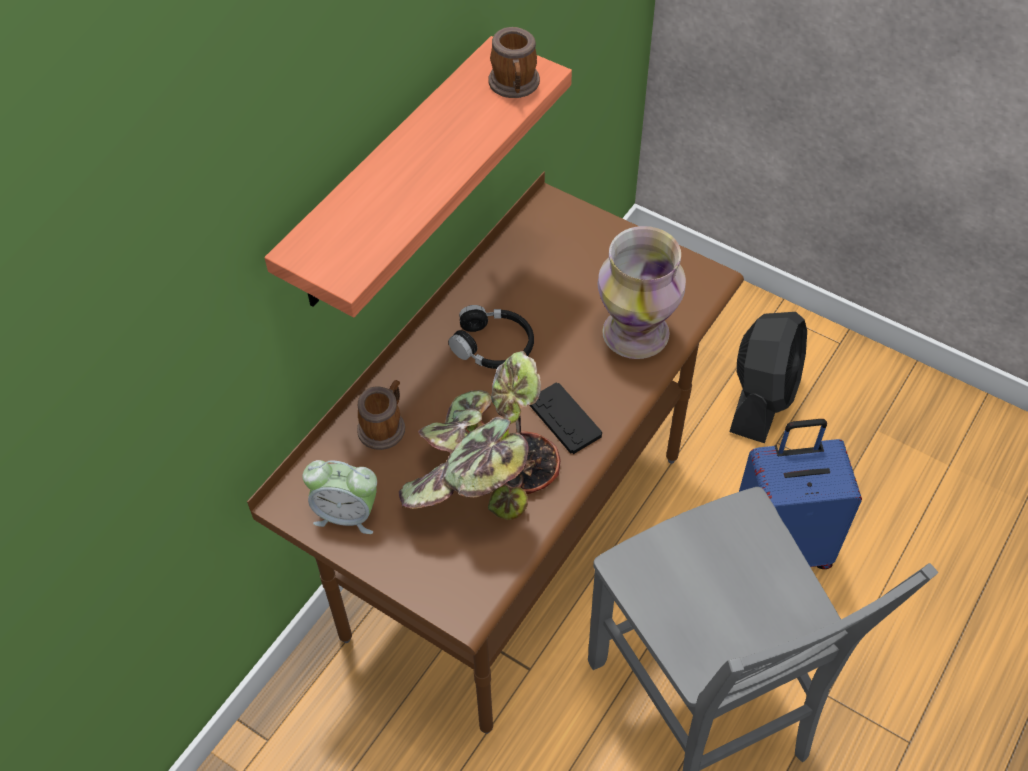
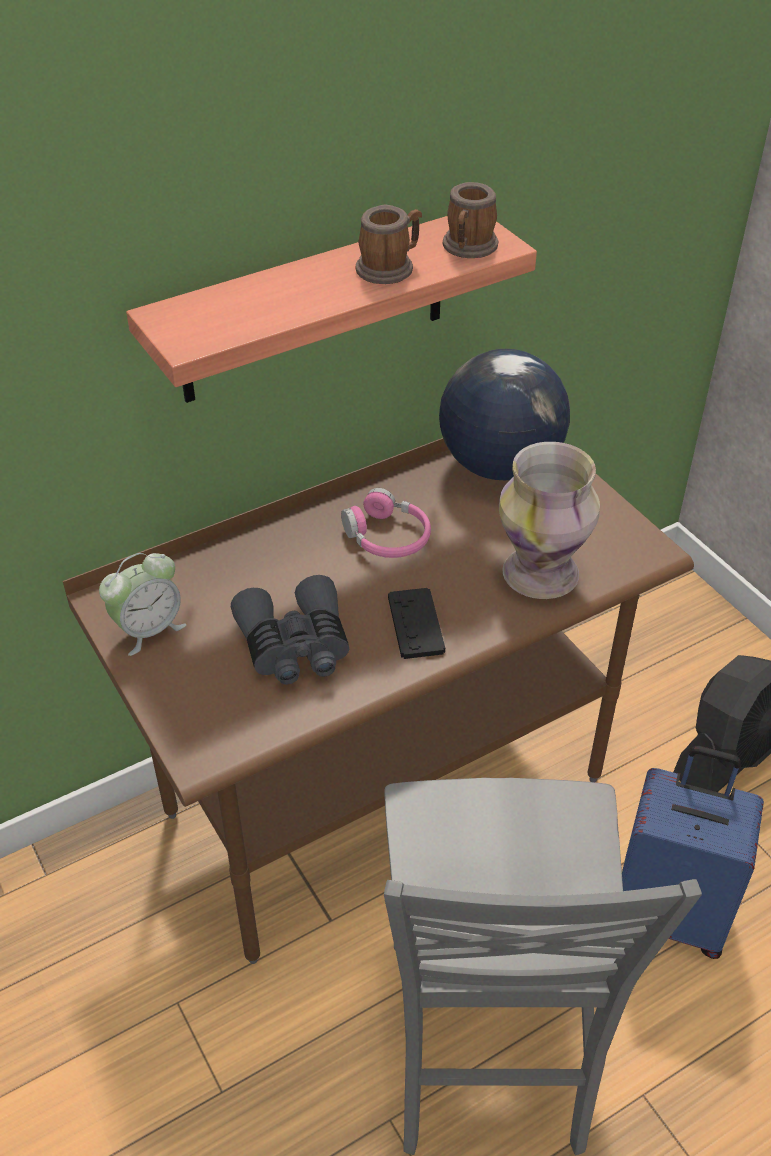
camera: 25 degrees right, 10 degrees down
(347, 514) = (148, 630): alarm clock -> alarm clock turned 75 degrees counterclockwise
(384, 426) = (236, 568): mug -> mug (390, 268)
(480, 479) = (295, 646): potted plant -> grey binoculars
(493, 346) = (387, 537): black headphones -> pink headphones
(545, 240) = (500, 465): none -> globe

